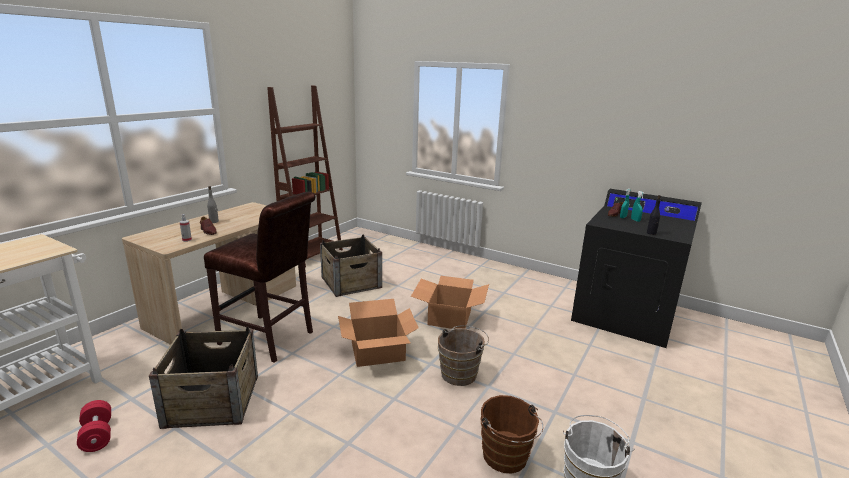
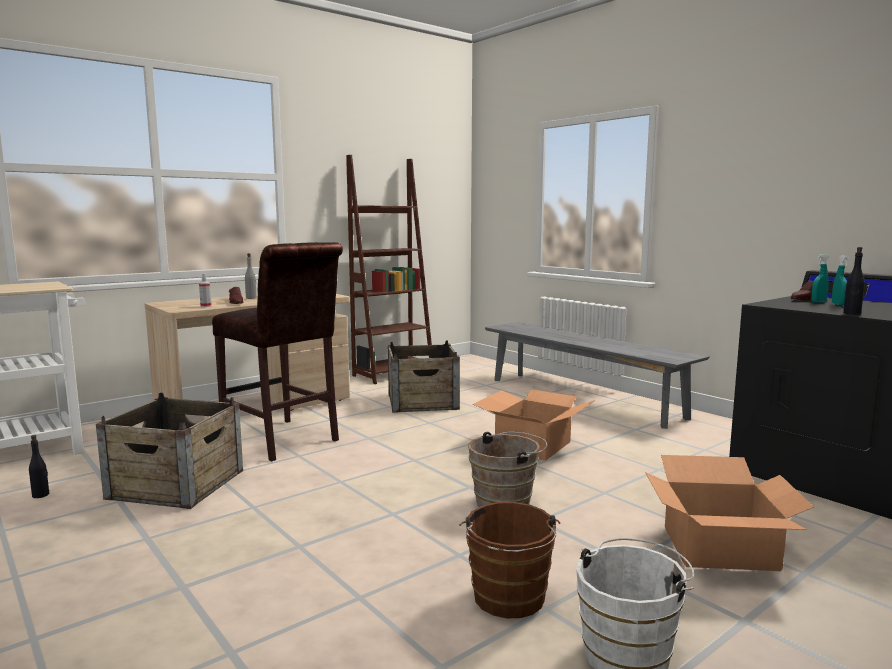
camera: 20 degrees right, 10 degrees down
(97, 435) = (41, 495): red dumbbell -> black bottle
(378, 352) = (407, 467): cardboard box -> cardboard box (720, 548)
(457, 266) = (582, 398): none -> grey bench

